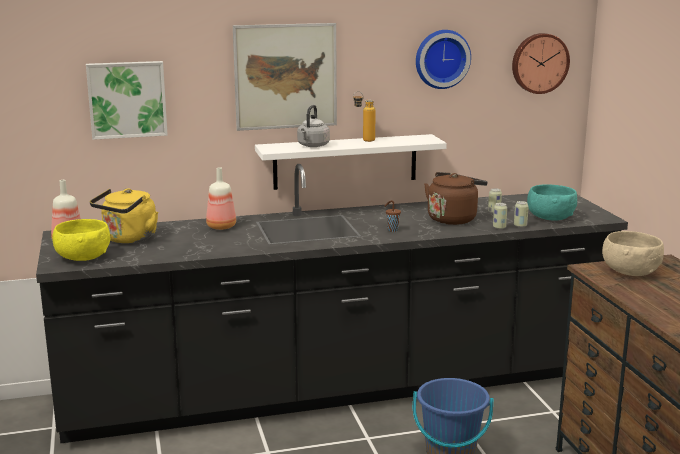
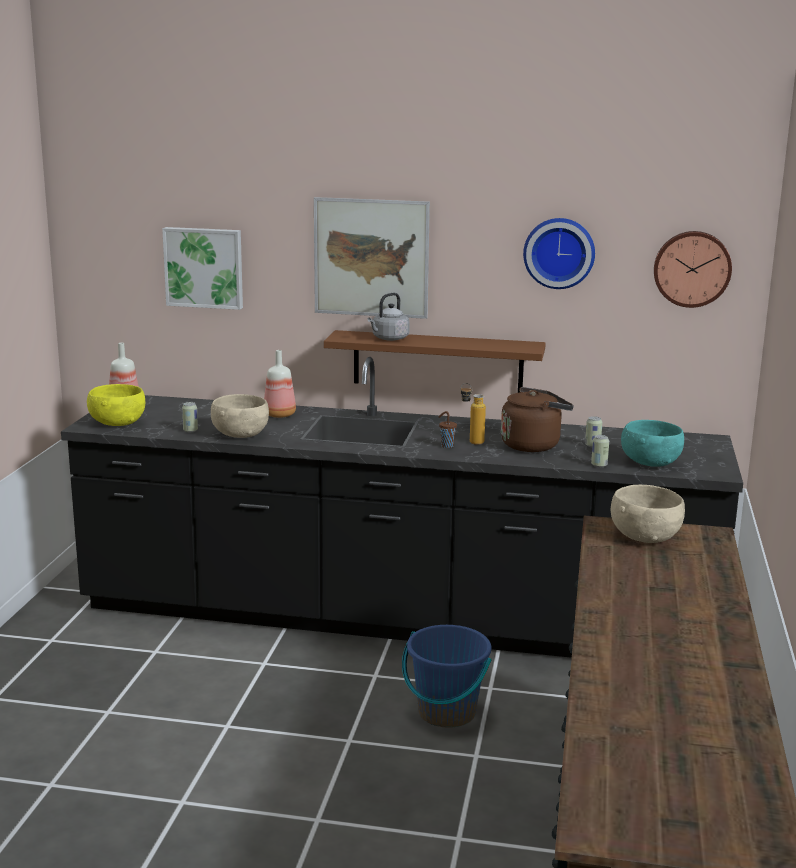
camera: 25 degrees right, 0 degrees up
(128, 239) = (179, 413): yellow kettle -> none
(211, 249) = (239, 434): none -> beige bowl
(345, 161) = (437, 362): white shelf -> brown shelf
(363, 140) = (454, 339): bottle -> bottle (471, 441)
(499, 227) = (571, 463): can -> can (190, 430)

